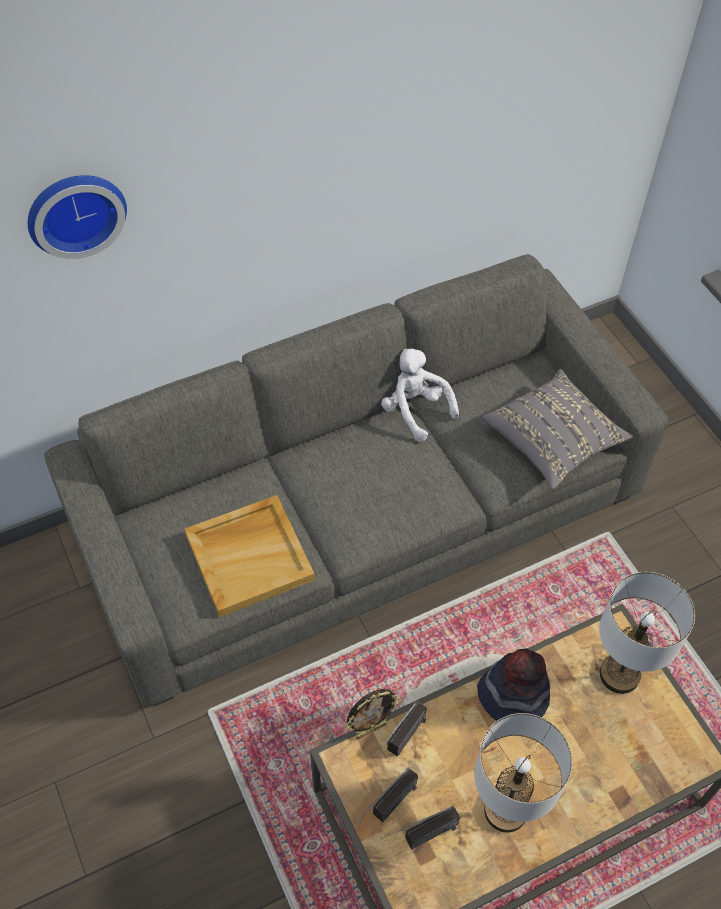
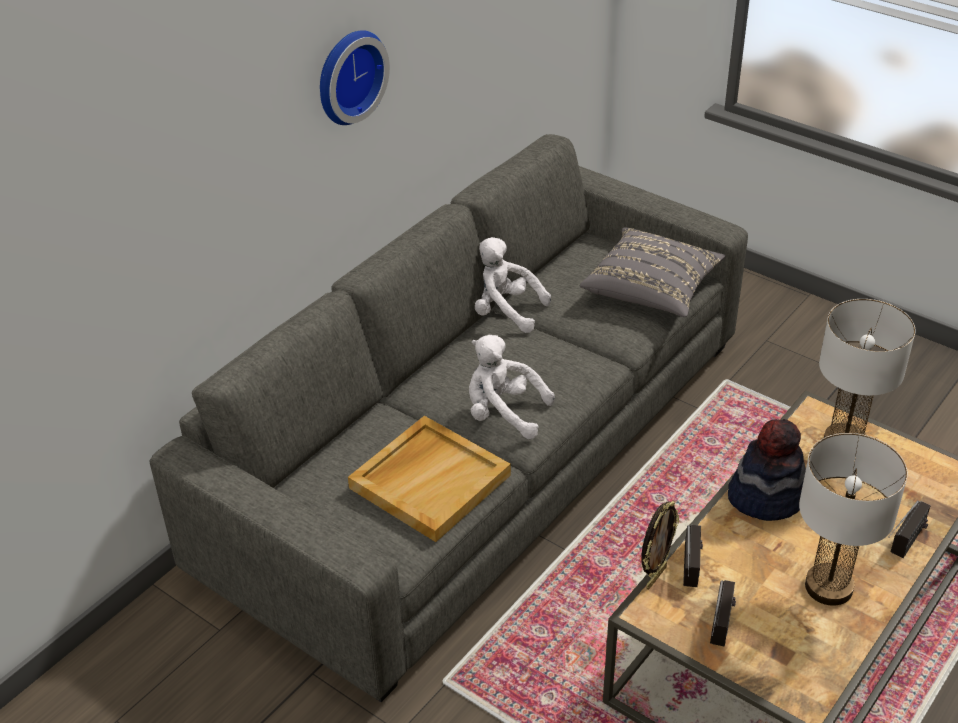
camera: 25 degrees left, 15 degrees down
(75, 211) = (167, 121): wall clock -> wall clock (347, 75)
(346, 516) = (503, 413): none -> white plush toy
(419, 839) = (769, 644): radio -> radio (903, 548)

